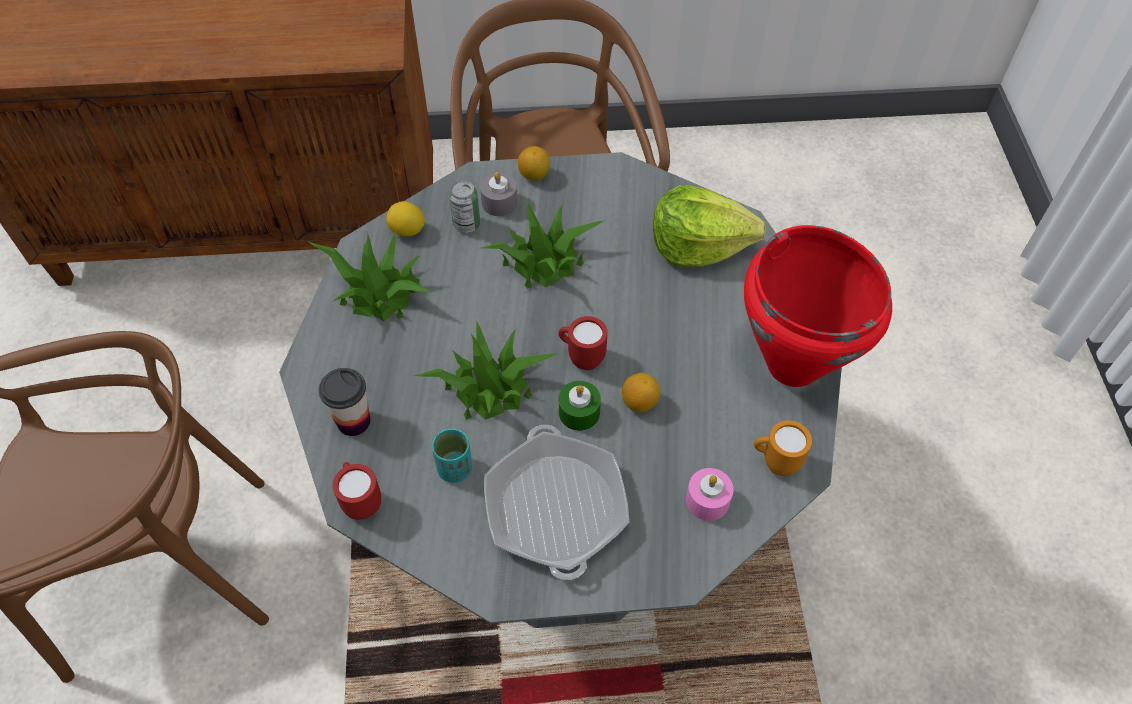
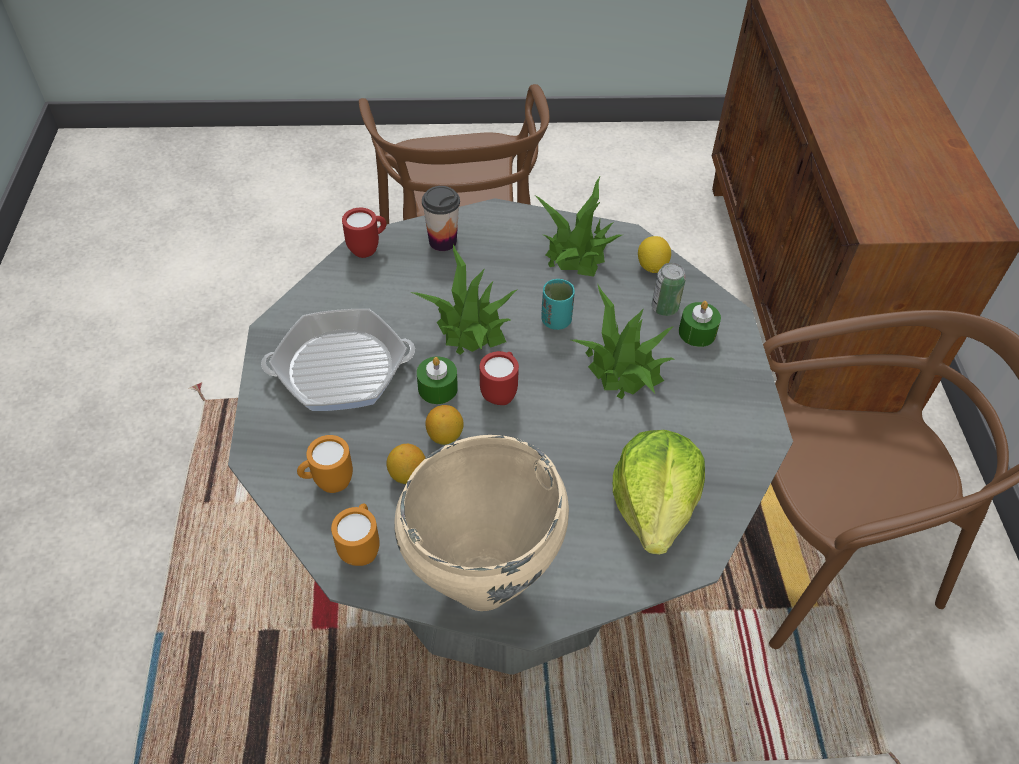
camera: 90 degrees right, 5 degrees down
(455, 469) = (389, 303): turquoise cup -> turquoise cup (556, 320)
(499, 202) = (697, 332): grey candle -> green candle
(534, 175) = (741, 361): lemon -> lemon (408, 475)
(707, 500) = (328, 483): pink candle -> orange mug
(793, 364) = (484, 584): red cooking pot -> beige cooking pot

